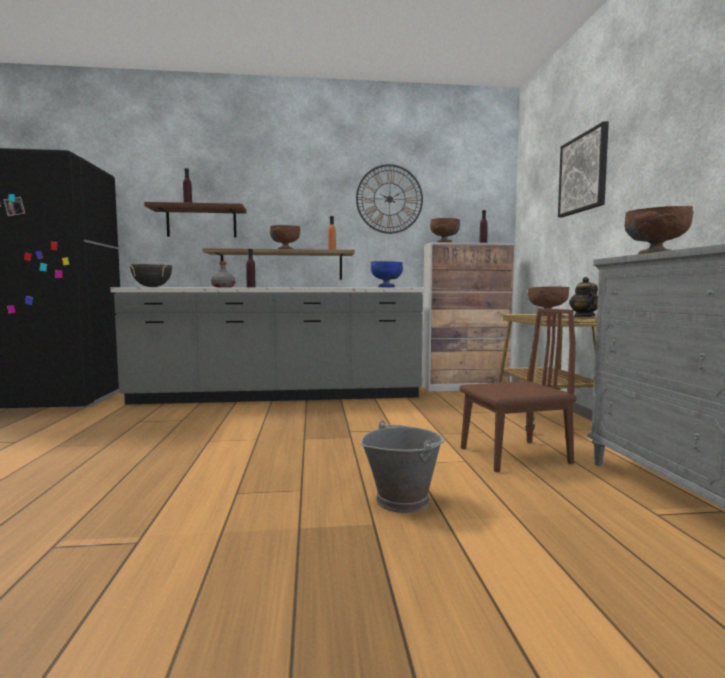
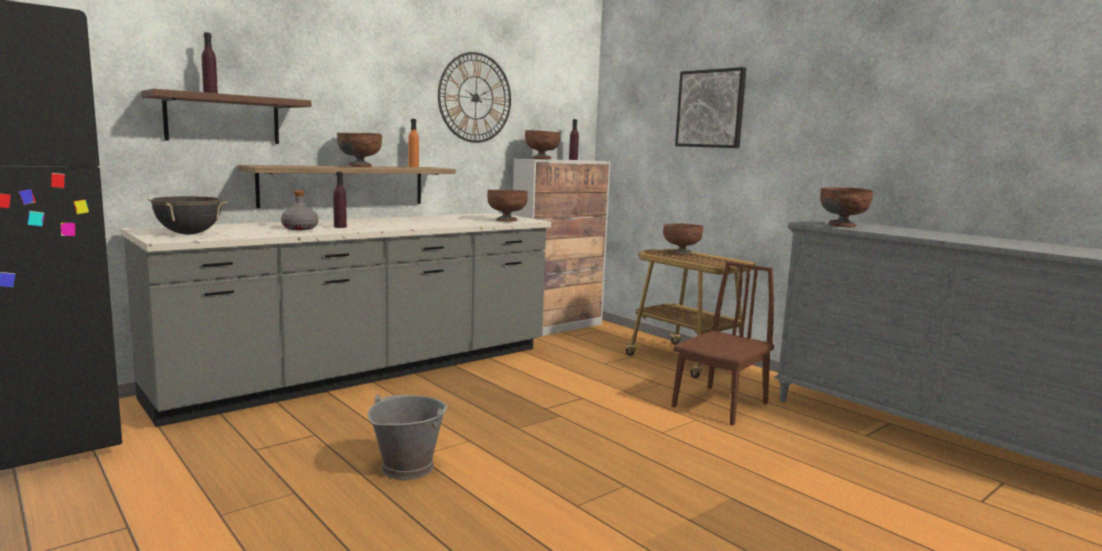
camera: 35 degrees left, 5 degrees up
(386, 287) = (507, 221): blue bowl -> brown bowl
(402, 500) = (714, 470): grey bucket -> grey bucket (407, 467)
(584, 317) = (729, 259): teapot -> none

